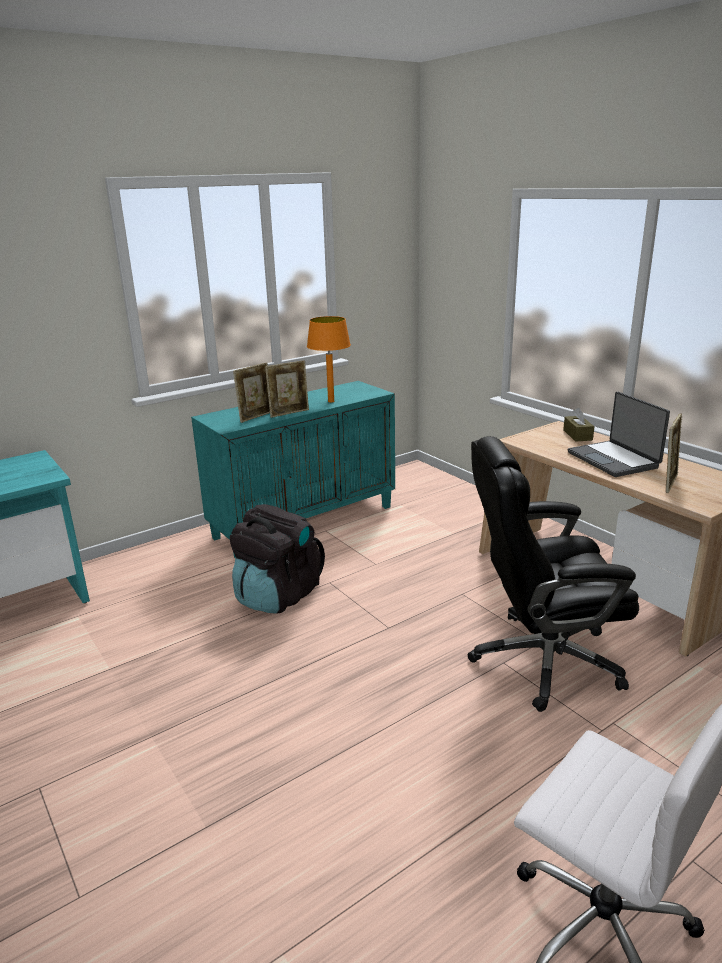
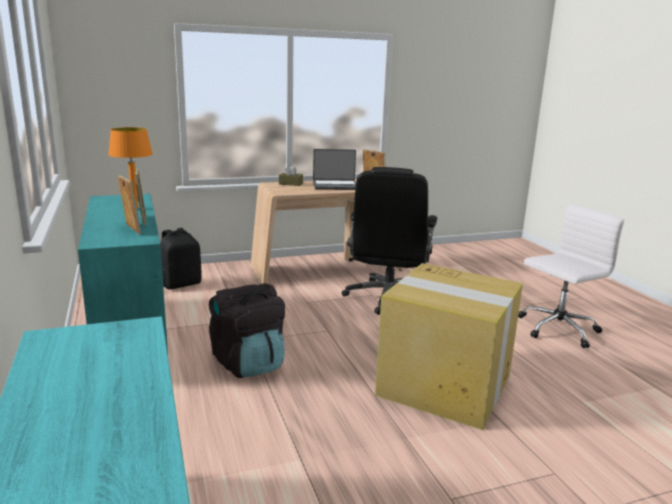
camera: 75 degrees left, 5 degrees down
(281, 760) = (446, 386): none -> cardboard box
(439, 508) = (181, 284): none -> black backpack

